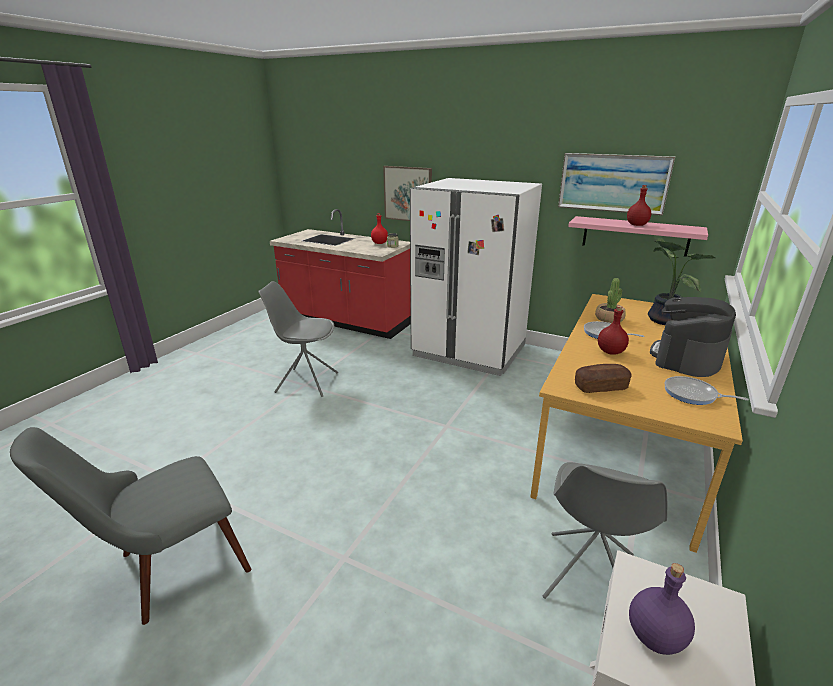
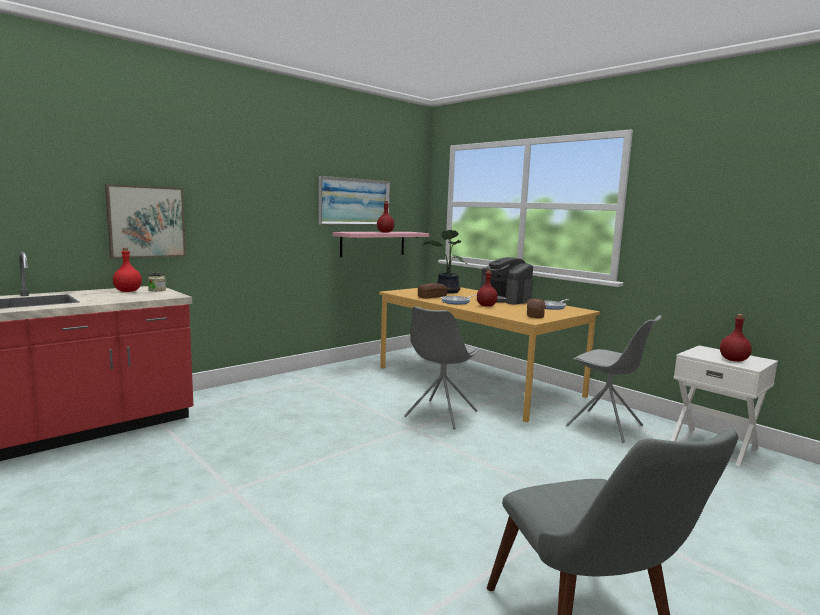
camera: 70 degrees left, 15 degrees down
(306, 382) = (226, 488): grey chair -> grey chair (440, 414)
(469, 351) = (283, 390): white fridge -> none
(609, 318) = (432, 297): potted plant -> bread
(654, 636) = (733, 360): purple bottle -> red bottle

